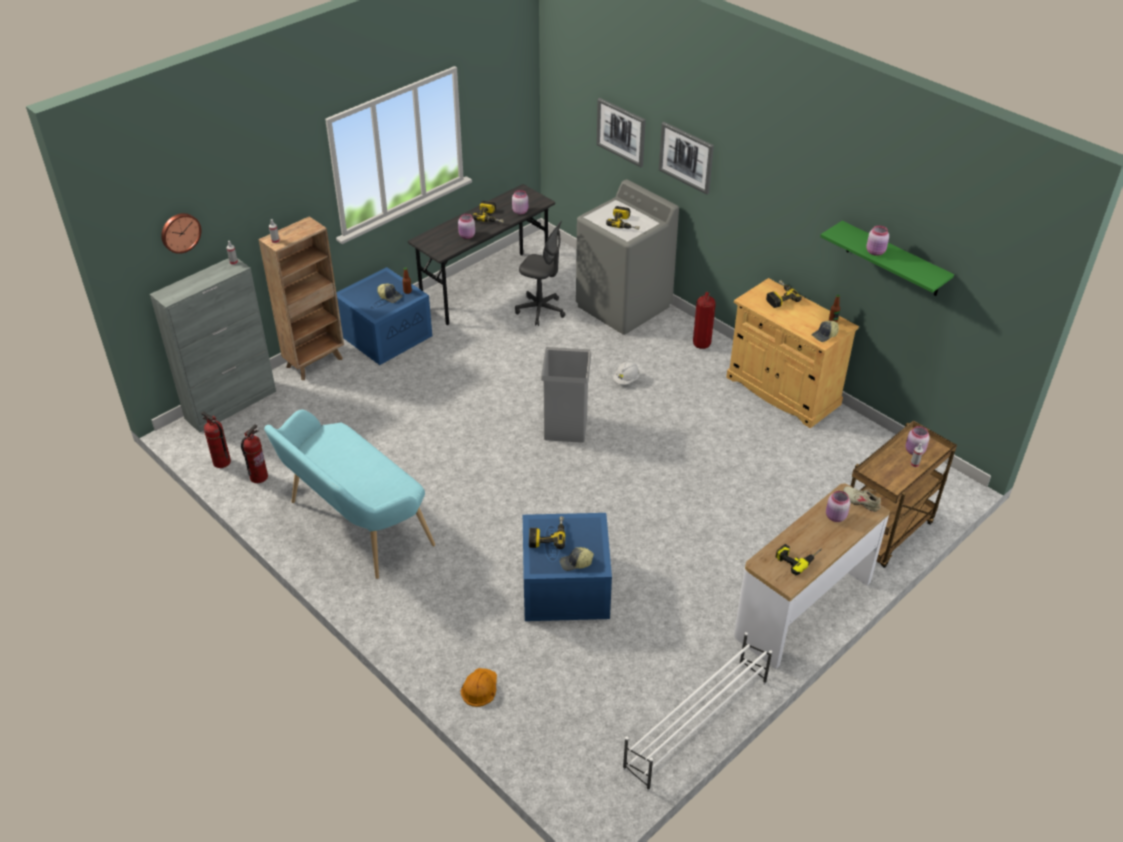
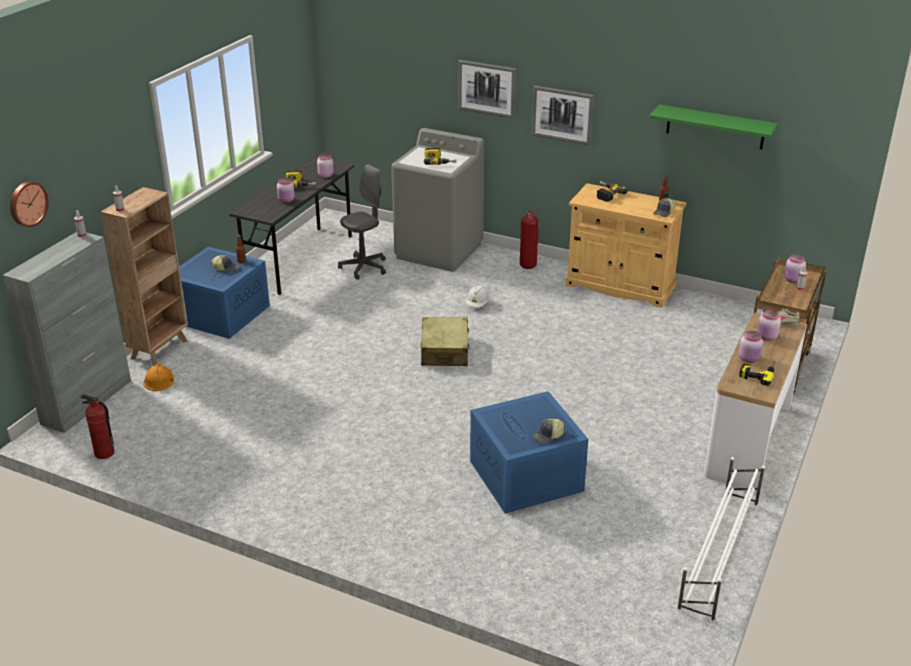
camera: 20 degrees left, 10 degrees down
(259, 477) = (153, 457): fire extinguisher -> none
(354, 525) = (282, 475): turquoise bench -> none
(479, 688) = (496, 581): orange hard hat -> orange hard hat (159, 380)
(540, 310) = (364, 268): grey office chair -> grey office chair turned 45 degrees counterclockwise
(547, 536) = (506, 421): power drill -> none
(566, 427) = (445, 351): grey trash can -> beige suitcase
(621, 132) = (412, 82): picture -> picture (562, 115)
(876, 252) = (704, 119): pink jar -> pink jar (749, 359)

